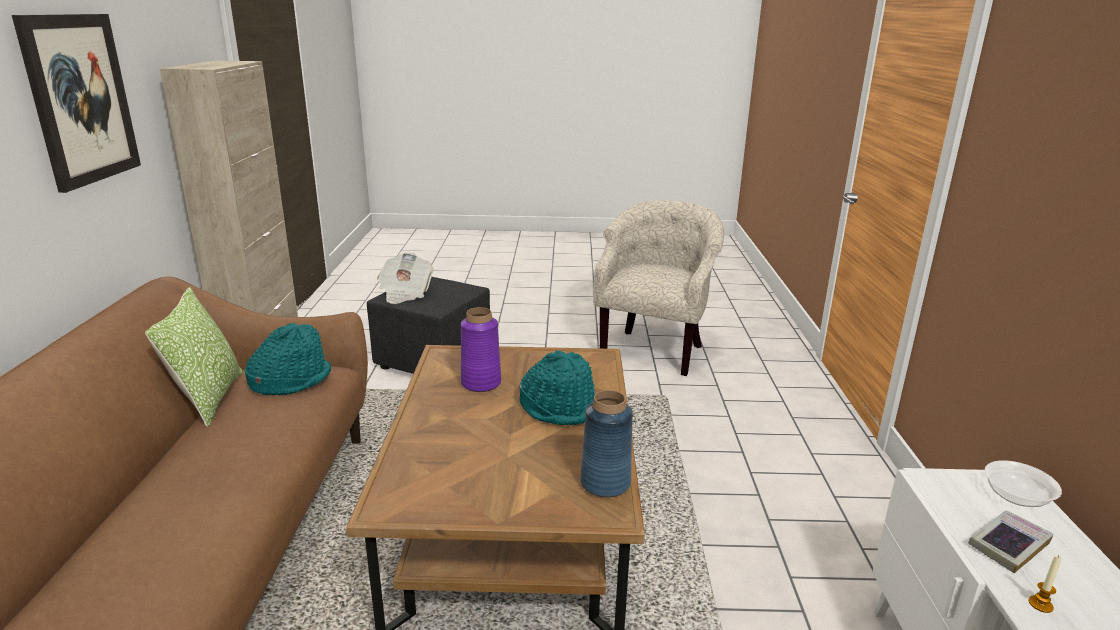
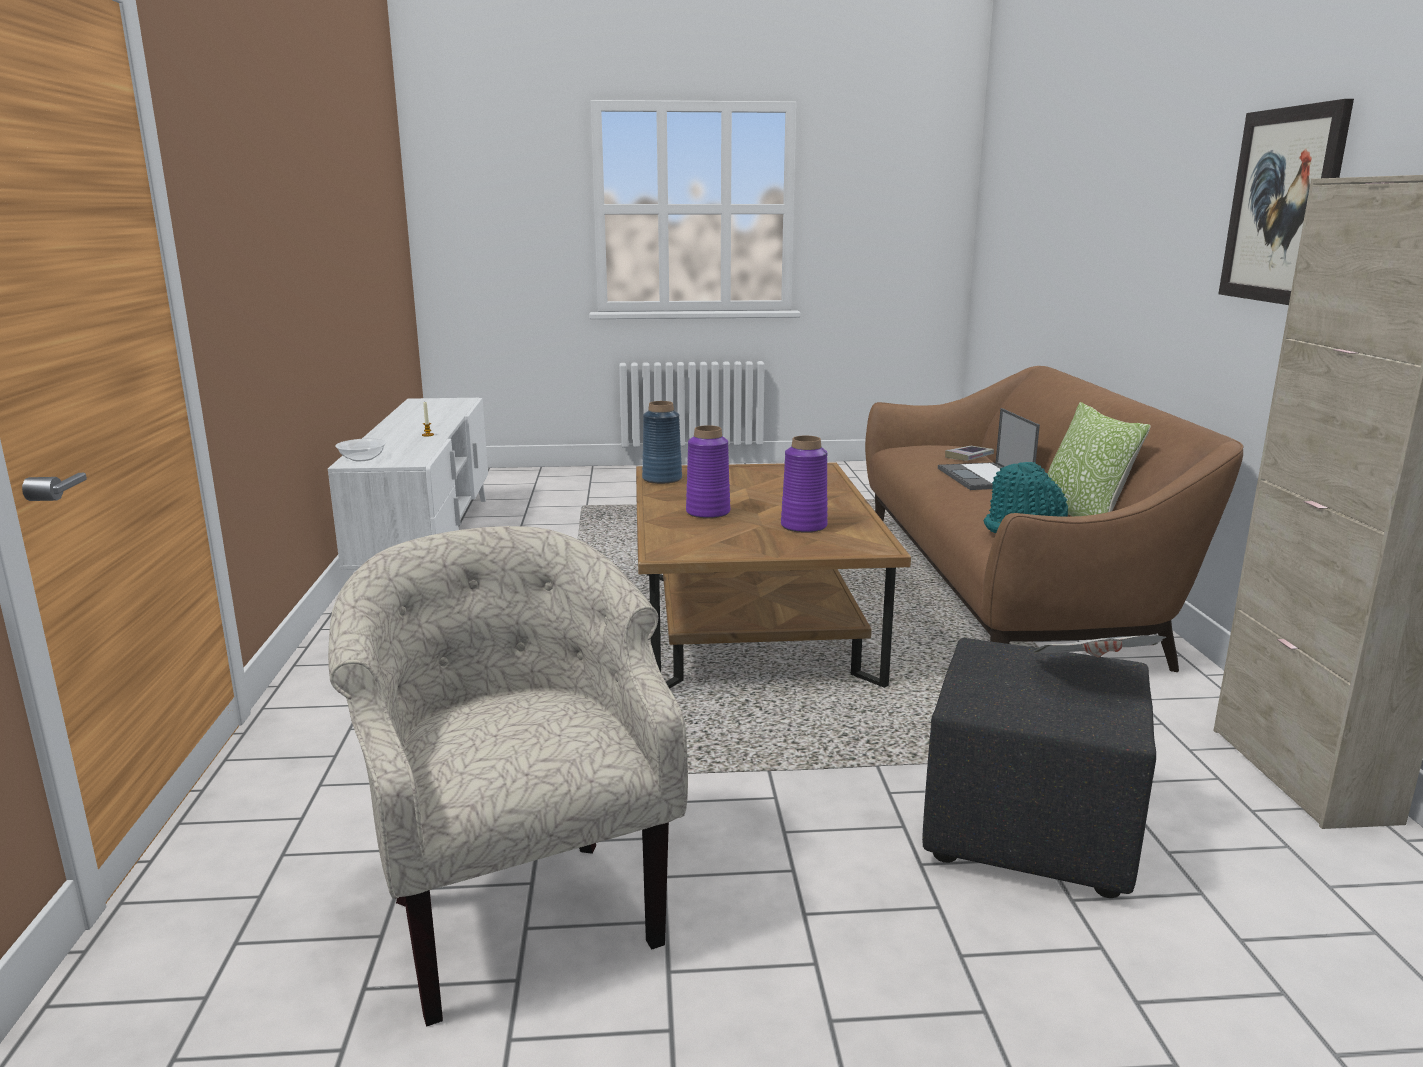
camera: 175 degrees right, 5 degrees down
(184, 482) = (985, 478): none -> laptop
(560, 408) = (708, 512): turquoise hat -> purple vase
(654, 350) = (518, 913): beige armchair -> beige armchair turned 135 degrees clockwise
(1008, 545) = (409, 446): book -> book (969, 457)

